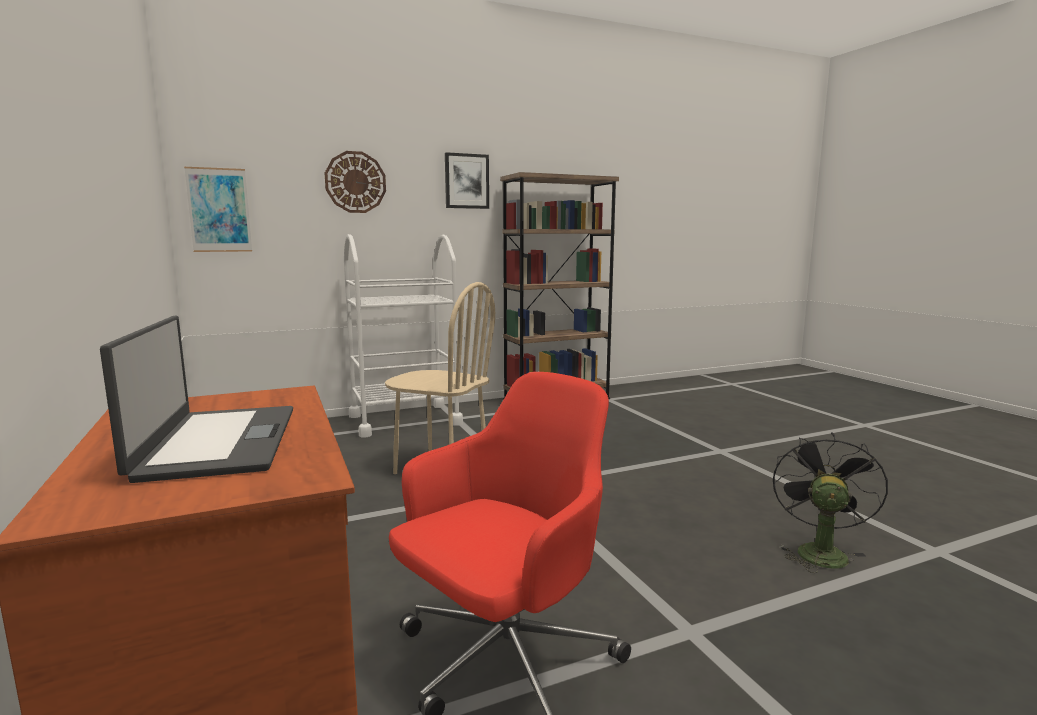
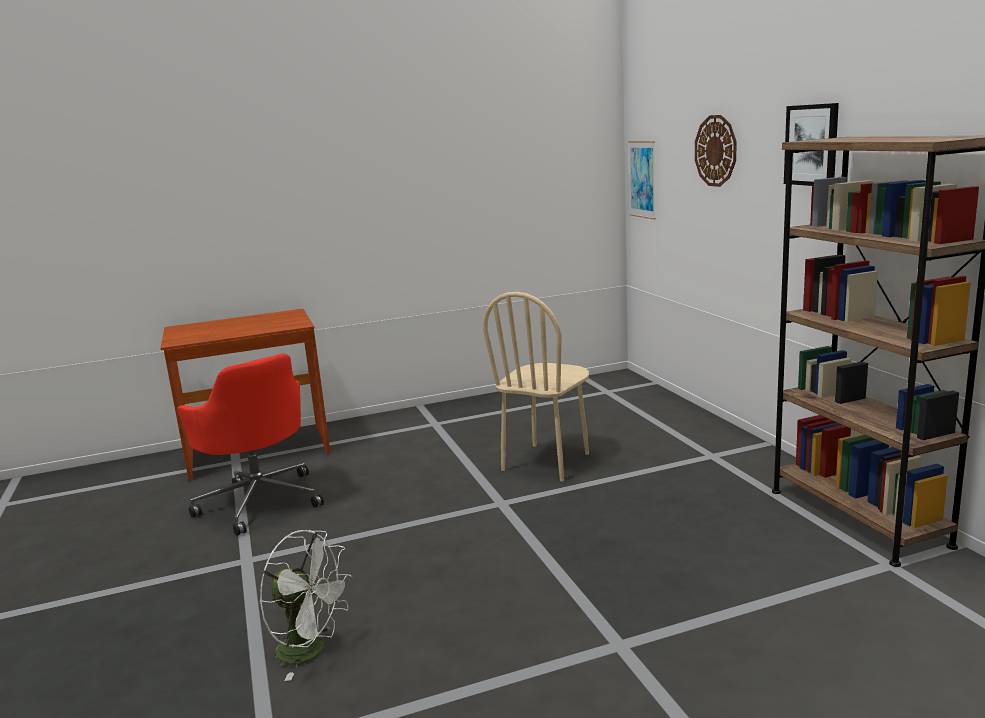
camera: 95 degrees right, 5 degrees up
(217, 442) = (227, 328): laptop -> none
(405, 420) = (693, 432): white cart -> none
(818, 551) = (311, 652): black fan -> white fan

